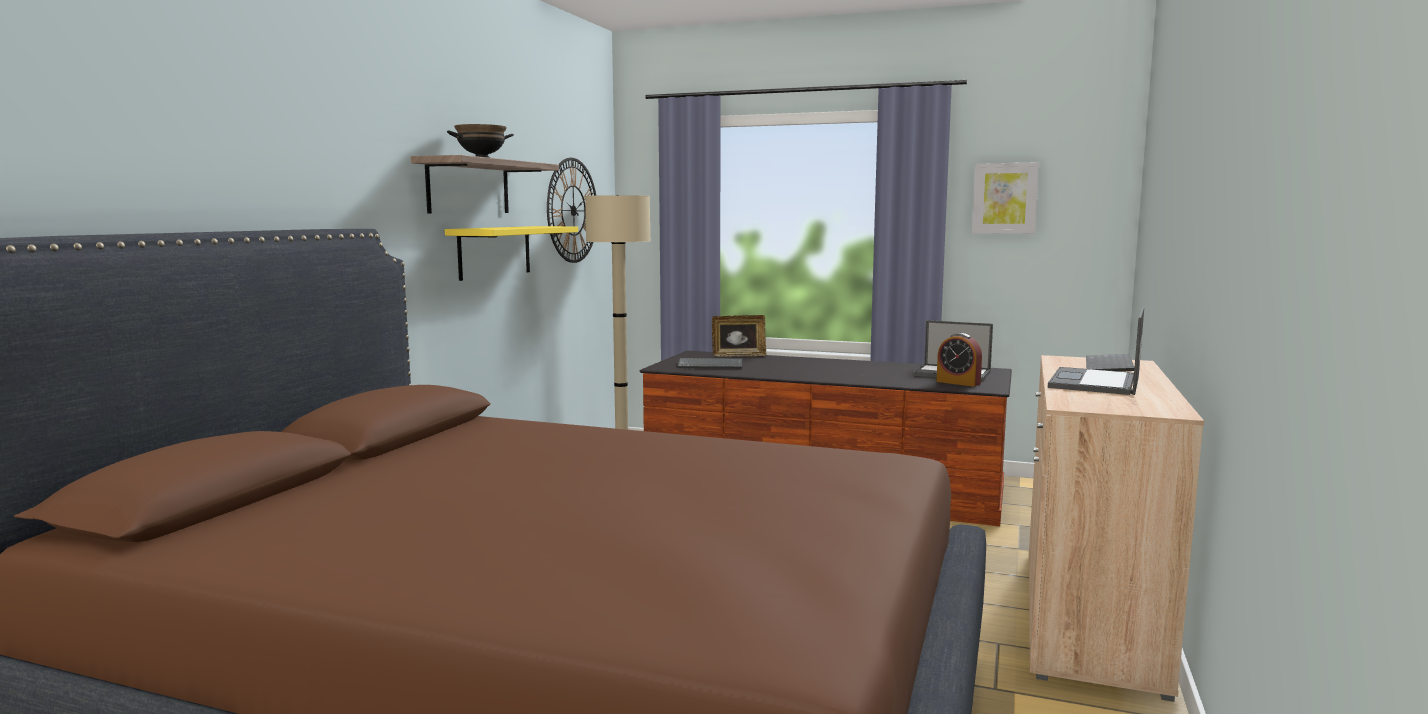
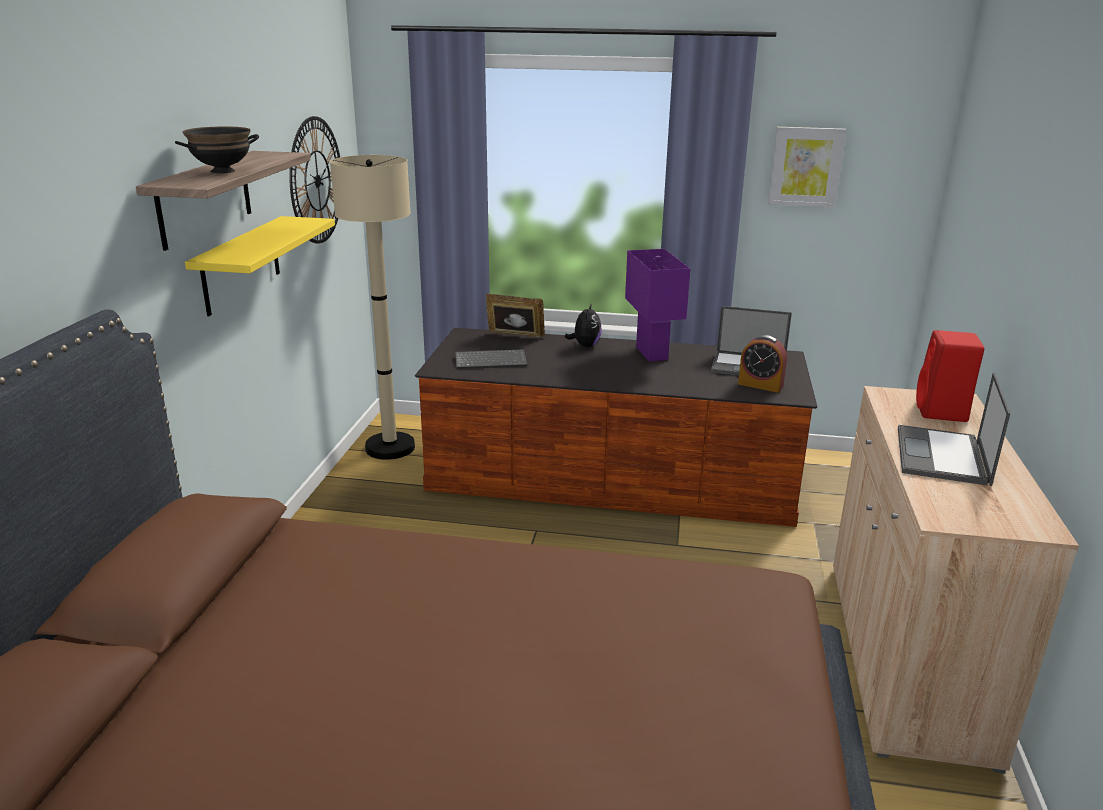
camera: 10 degrees left, 15 degrees up
(738, 355) = (515, 337): picture frame -> picture frame turned 150 degrees counterclockwise
(801, 361) = (585, 345): none -> plush toy
(861, 366) = (651, 353): none -> purple table lamp
(1110, 366) = (942, 412): keyboard -> red speaker

